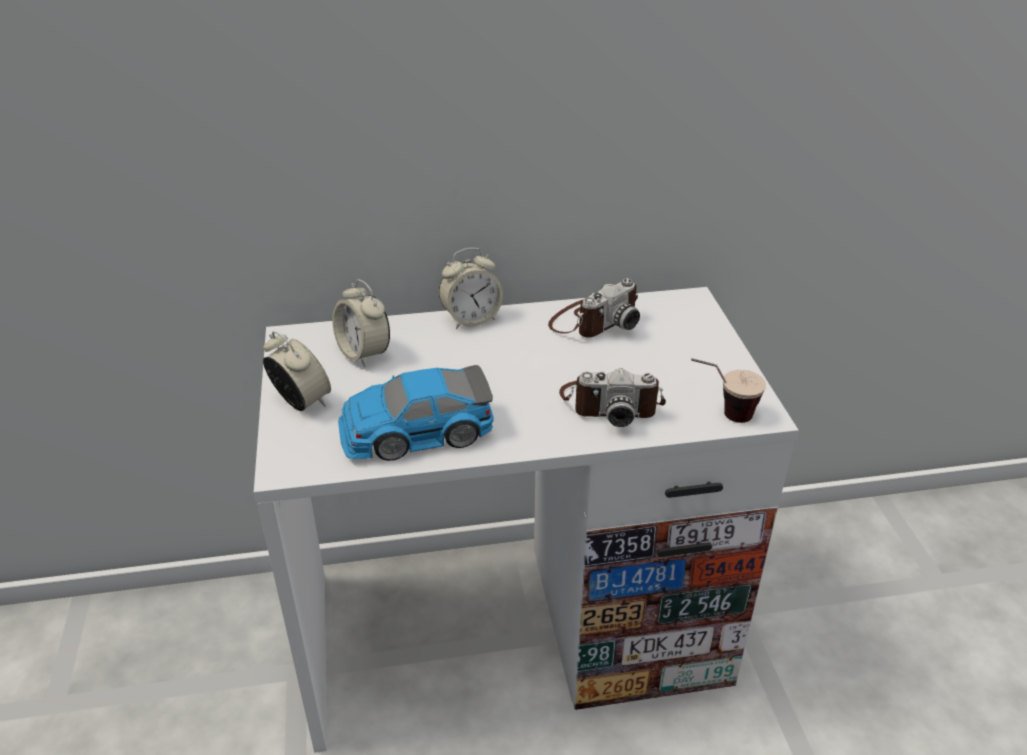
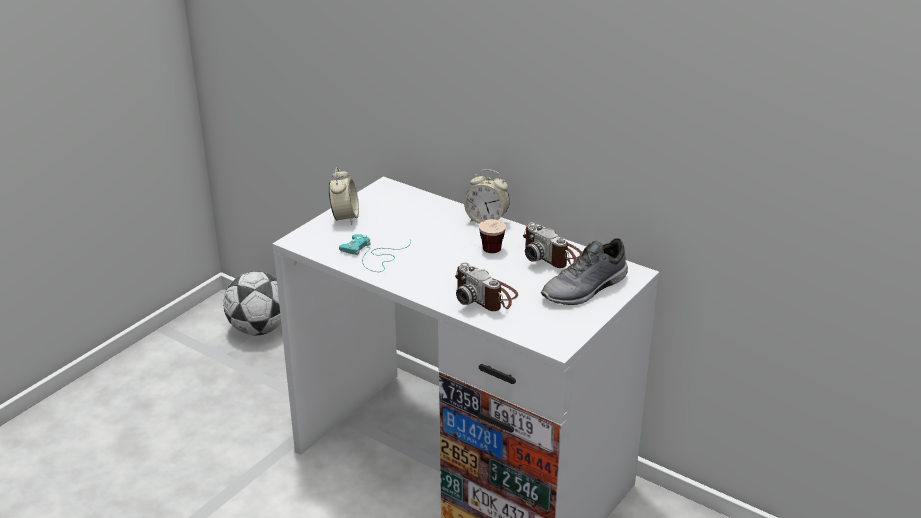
camera: 45 degrees right, 5 degrees down
(78, 631) = (259, 329): none -> football
(364, 353) = (406, 210): alarm clock -> none
(415, 431) = (373, 256): toy car -> turquoise game controller
(594, 321) = (552, 254): camera -> camera turned 45 degrees clockwise
(683, 339) = (586, 289): none -> grey shoe
(721, 415) = (534, 332): cup -> cup (483, 245)

